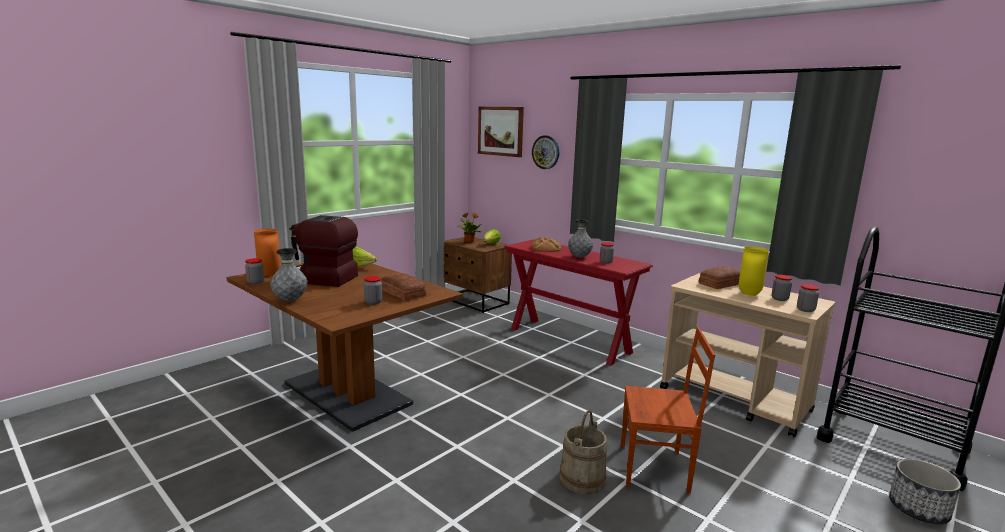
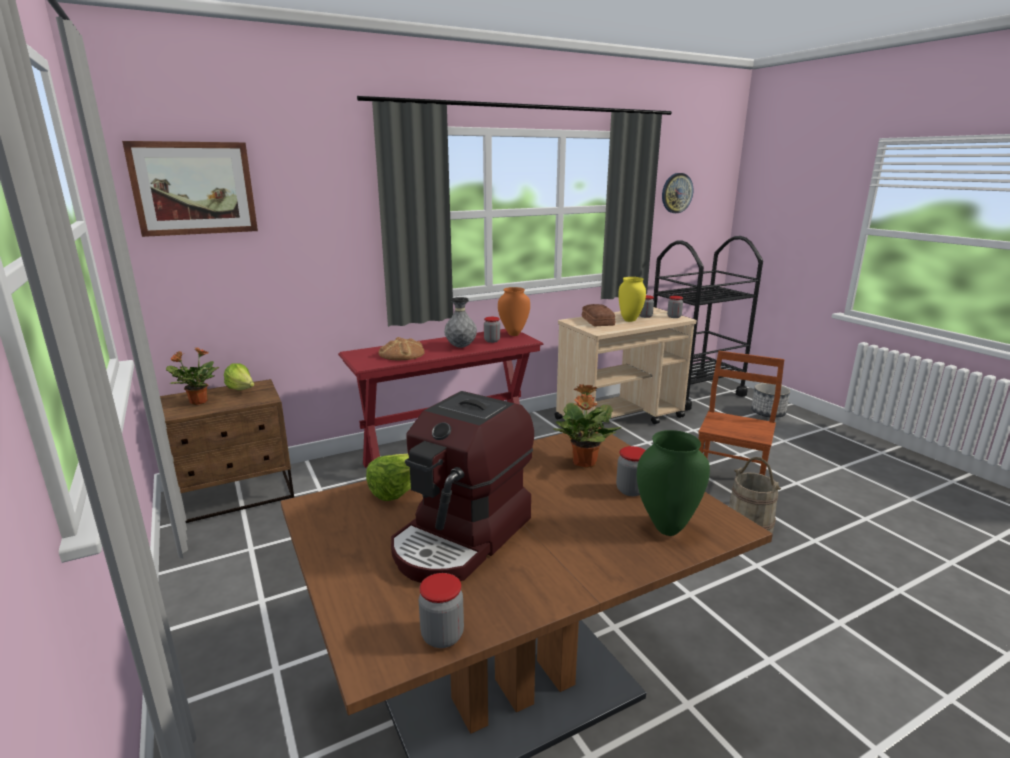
camera: 70 degrees left, 5 degrees up
(270, 274) = (379, 612): orange vase -> orange vase (513, 334)
(290, 300) = (606, 577): grey vase -> none
(335, 309) = (666, 527): none -> green vase
(403, 292) = (584, 463): bread -> potted plant
(546, 152) = (308, 216): wall clock -> wall clock (676, 193)

